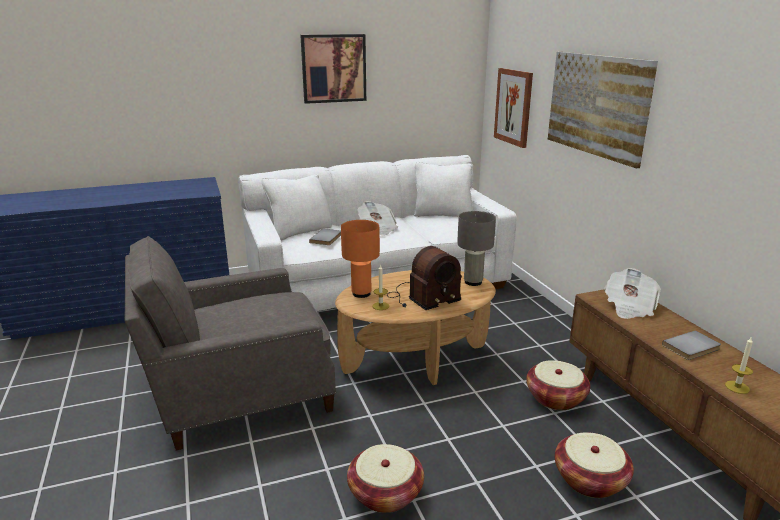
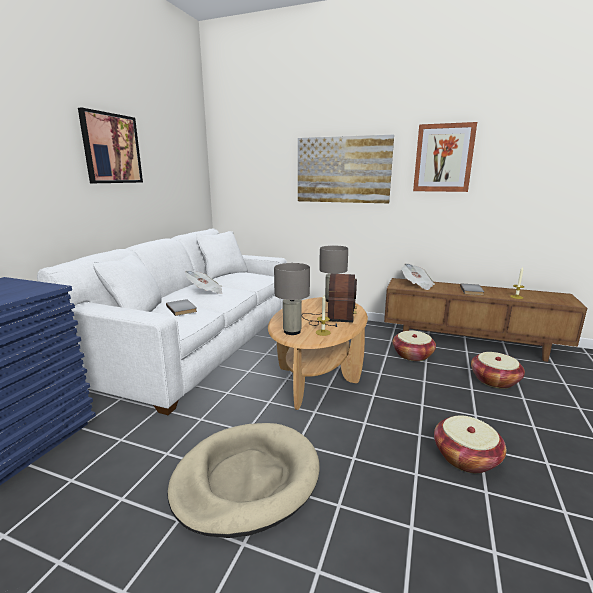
camera: 50 degrees left, 5 degrees down
(238, 391) = (246, 479): grey armchair -> beige dog bed
(361, 294) = (292, 332): orange table lamp -> grey table lamp
(513, 107) = (251, 185): picture -> picture (443, 158)

